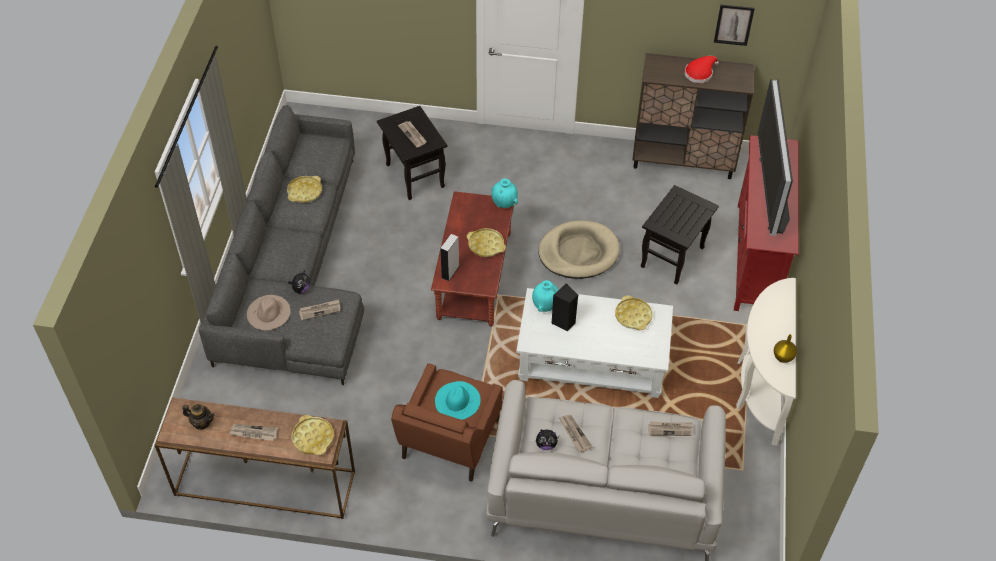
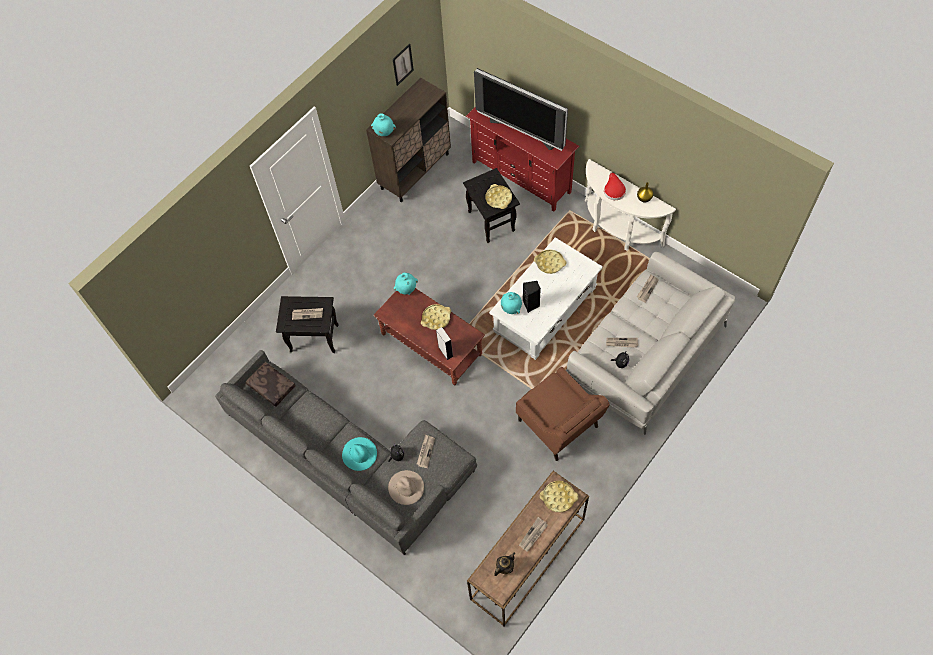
camera: 55 degrees left, 10 degrees up
(304, 192) = (305, 413): yellow tray -> yellow tray (498, 198)
(318, 152) = (271, 386): none -> brown pillow
(457, 400) = (554, 399): turquoise hat -> turquoise hat (359, 454)
(578, 252) = (452, 272): beige dog bed -> none
(653, 68) = (384, 133): none -> turquoise vase
(700, 73) = (407, 110): red hat -> red hat (614, 190)

